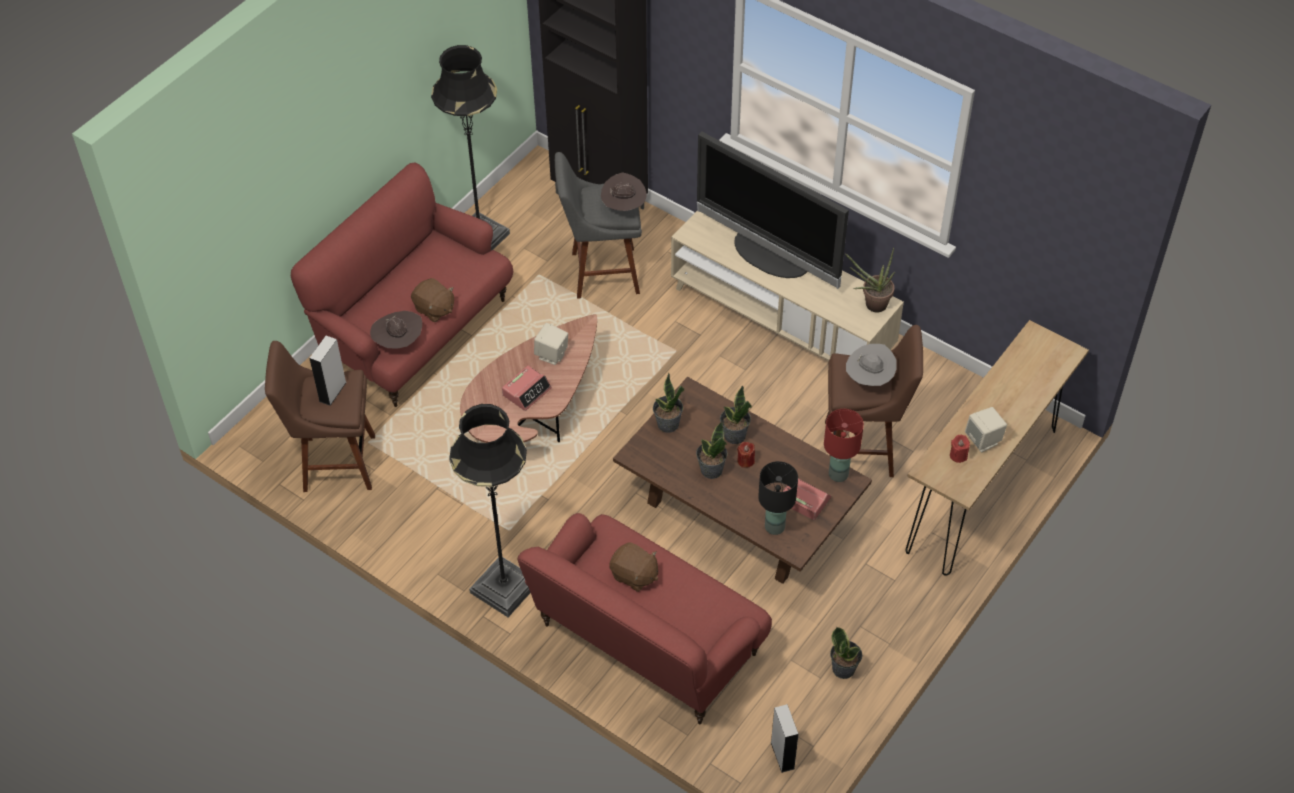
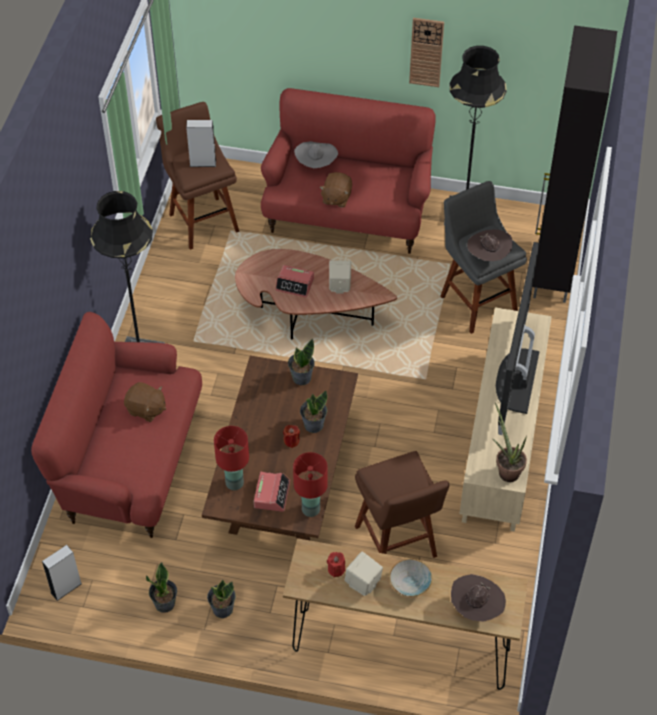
camera: 65 degrees right, 0 degrees up
(391, 107) = (426, 52): none -> wall clock
(398, 342) = (292, 191): brown hat -> brown hat (476, 608)
(634, 575) = (146, 409): brown plush toy -> brown plush toy turned 75 degrees counterclockwise
(711, 470) = (270, 421): potted plant -> potted plant (222, 608)
(774, 526) = (234, 482): black table lamp -> red table lamp
(869, 379) = (399, 484): grey hat -> grey hat (316, 165)
(999, 406) = (410, 584): none -> bowl

